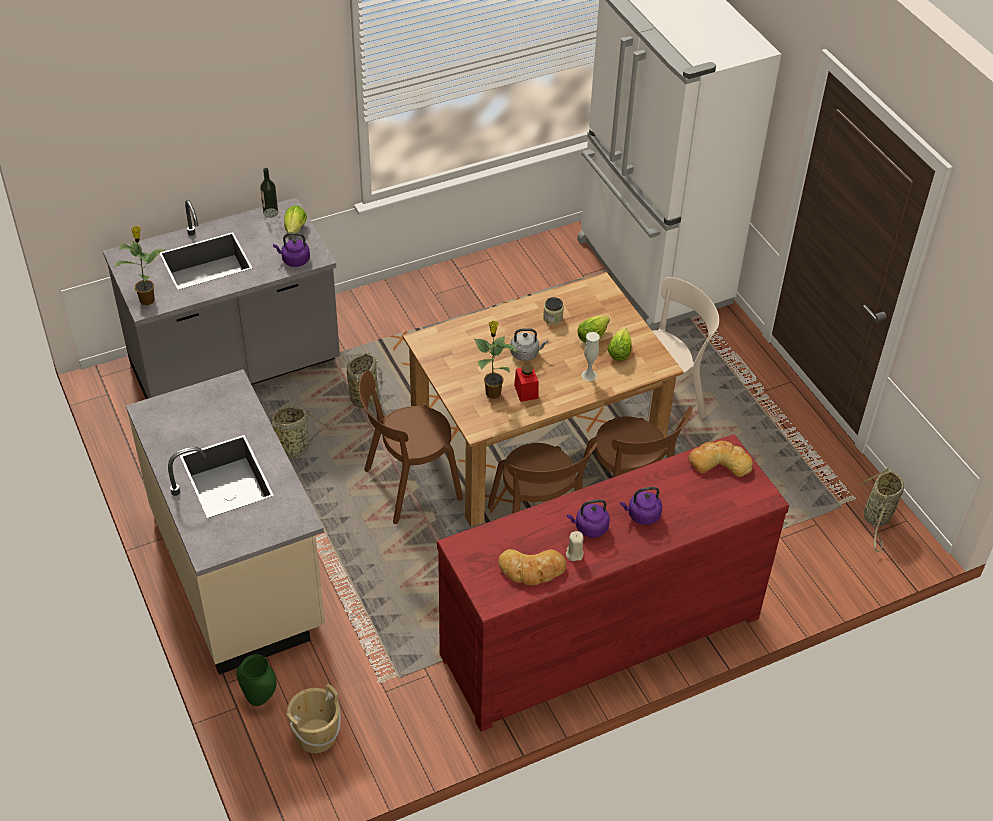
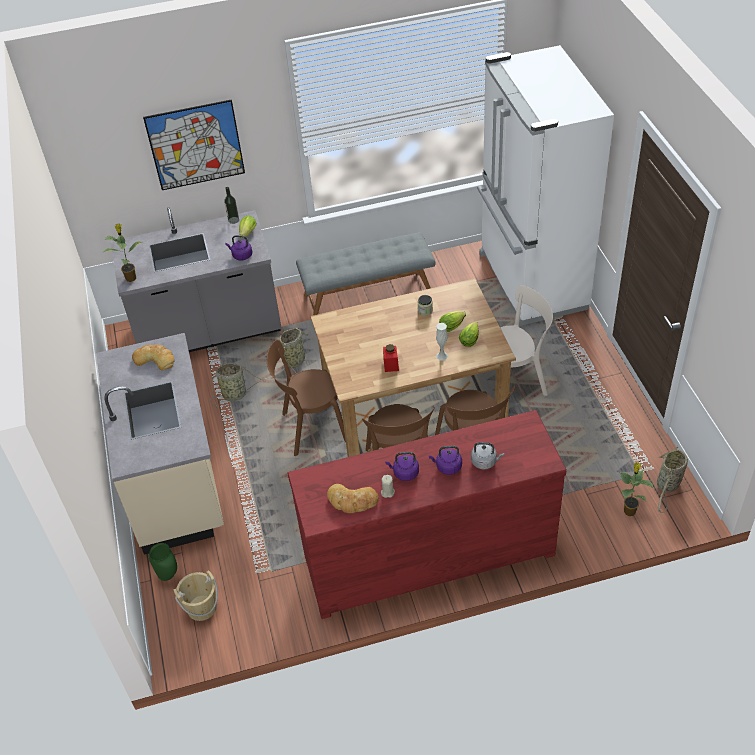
camera: 15 degrees right, 0 degrees up
(224, 114) = (195, 145): none -> picture
(442, 301) = (368, 294): none -> grey bench
(492, 392) = (366, 363): potted plant -> potted plant (629, 510)
(526, 353) = (398, 336): grey kettle -> grey kettle (485, 462)
(720, 462) = (519, 430): bread -> bread (155, 359)

